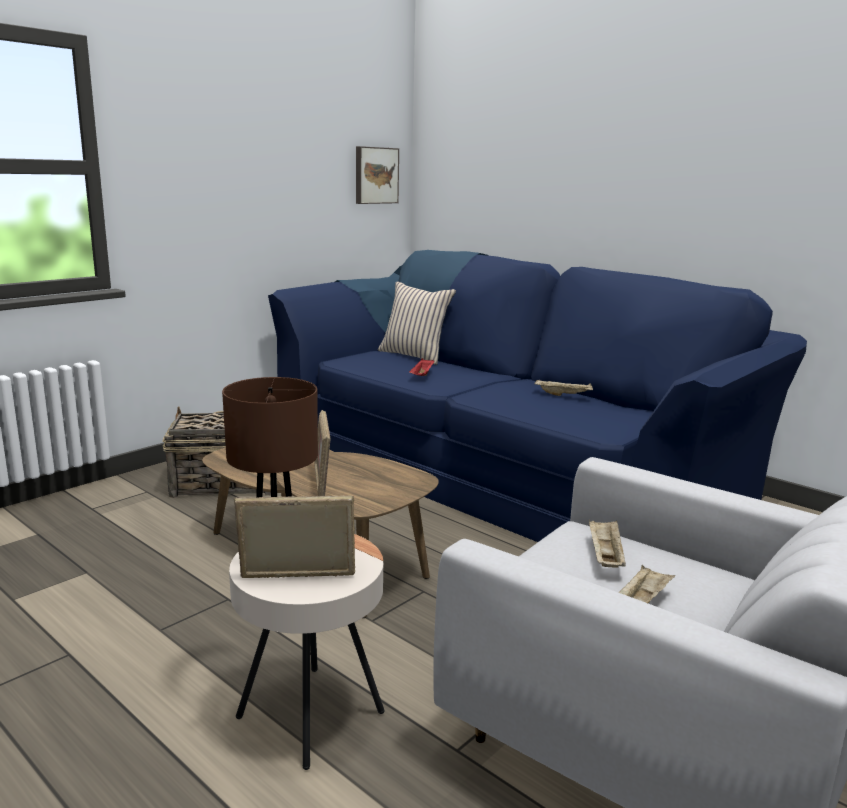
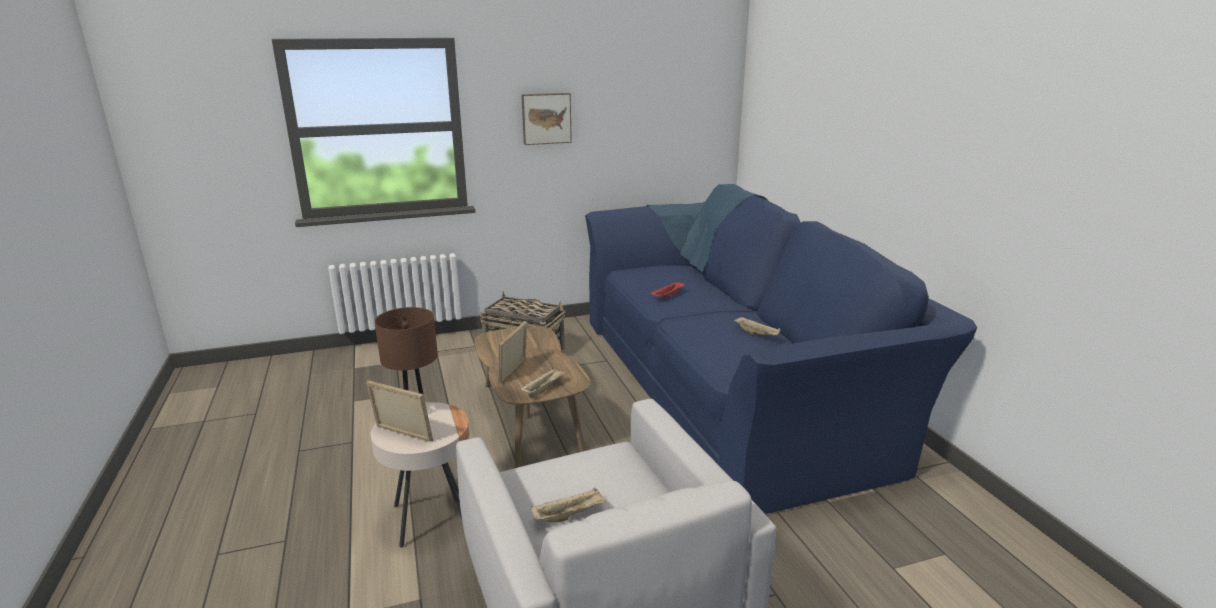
camera: 30 degrees right, 5 degrees up
(375, 175) = (700, 117): picture -> picture (546, 118)
(414, 356) = (690, 274): beige pillow -> none
(604, 556) = (601, 474): beige tray -> beige tray (543, 389)

